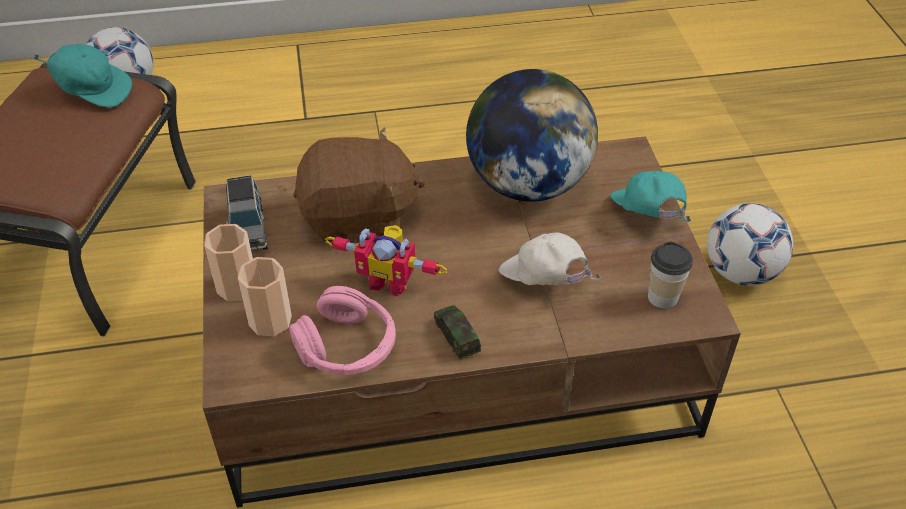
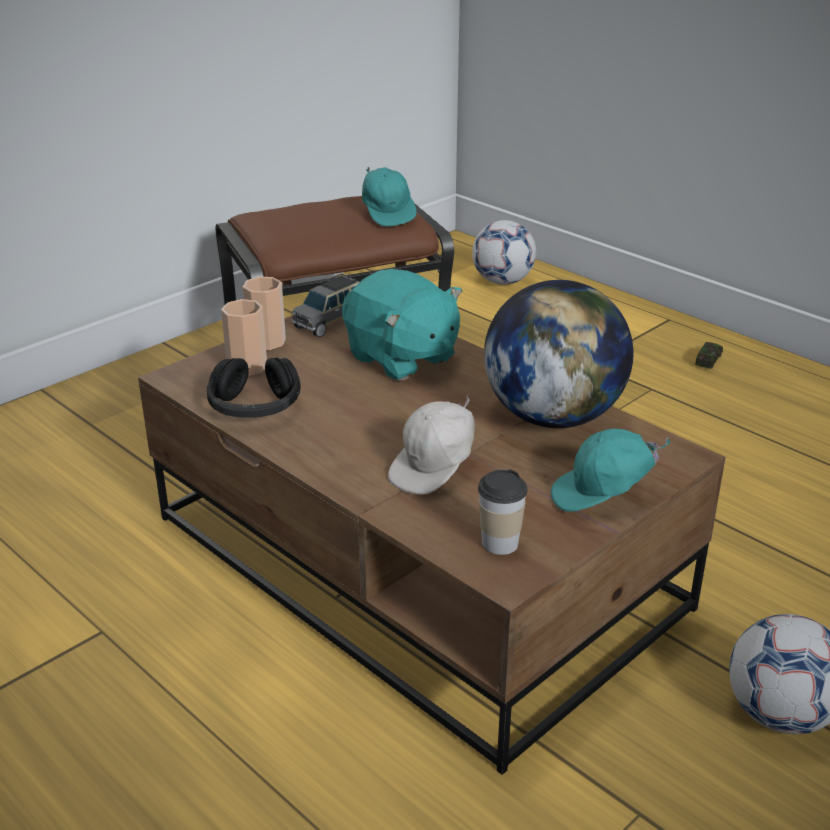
camera: 55 degrees right, 15 degrees down
(347, 346) = (254, 407): pink headphones -> black headphones
(359, 217) = (401, 358): brown plush toy -> turquoise plush toy
(390, 280) = (347, 397): toy robot -> none
(457, 336) = (319, 450): toy car -> toy car (708, 360)
(543, 282) = (435, 469): white cap -> white cap turned 150 degrees counterclockwise
(647, 217) = (603, 496): turquoise cap -> turquoise cap turned 135 degrees counterclockwise

